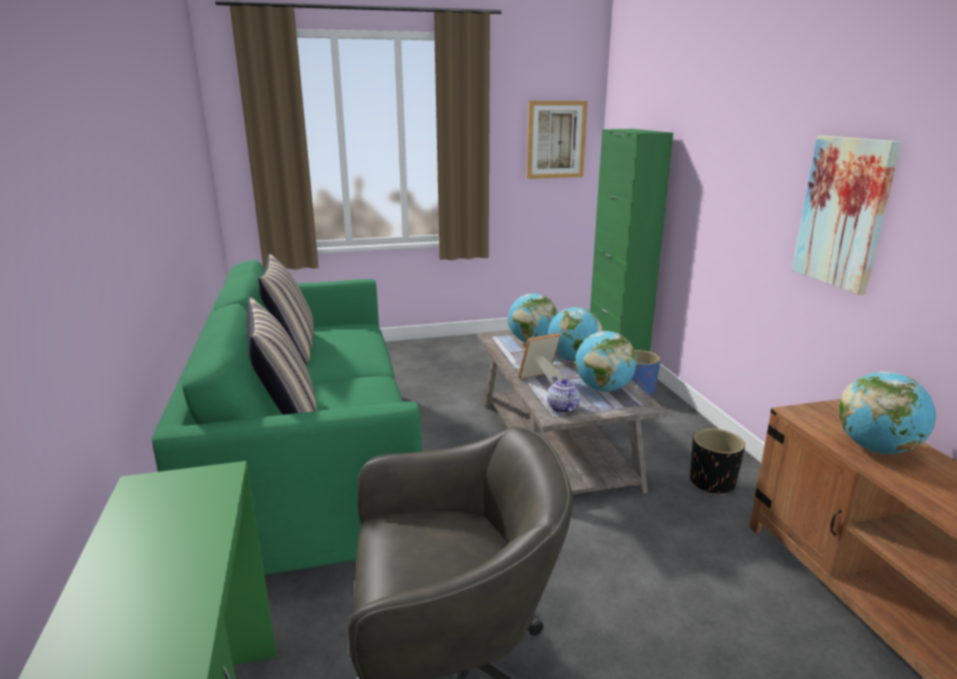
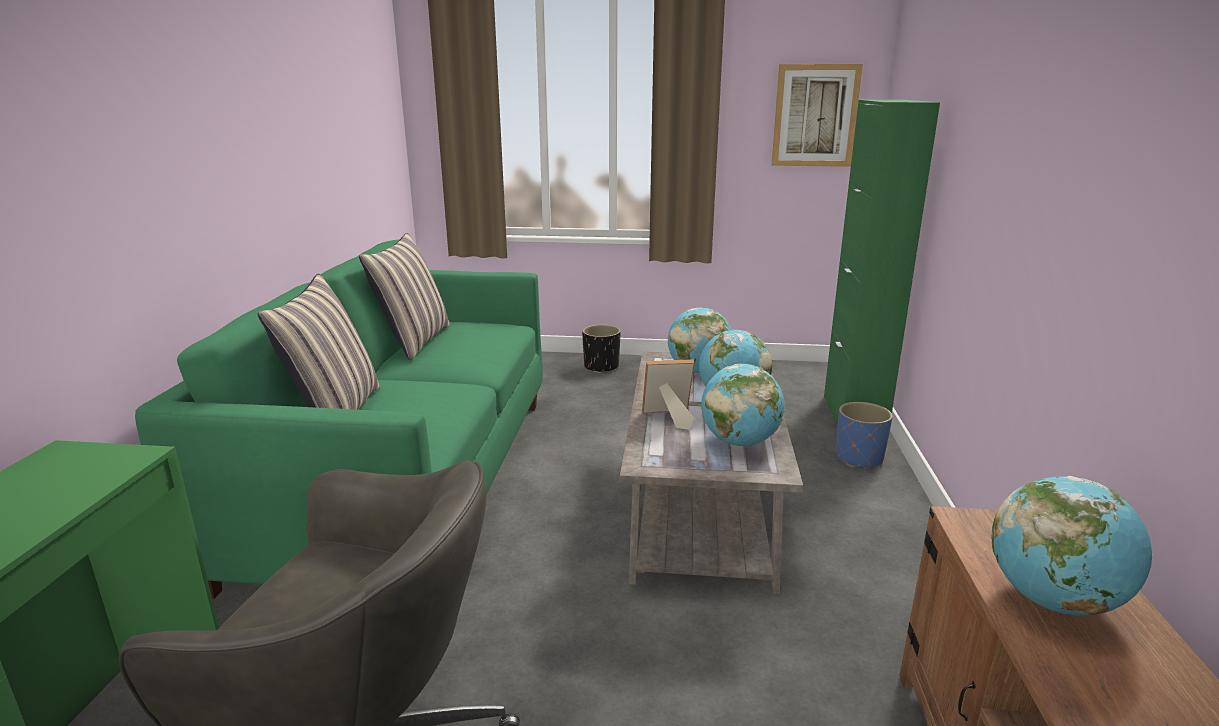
camera: 20 degrees right, 0 degrees up
(562, 408) = (663, 456): teapot -> none
(711, 482) = (883, 601): black planter -> black planter (601, 367)
(844, 212) = (1103, 218): picture -> none

